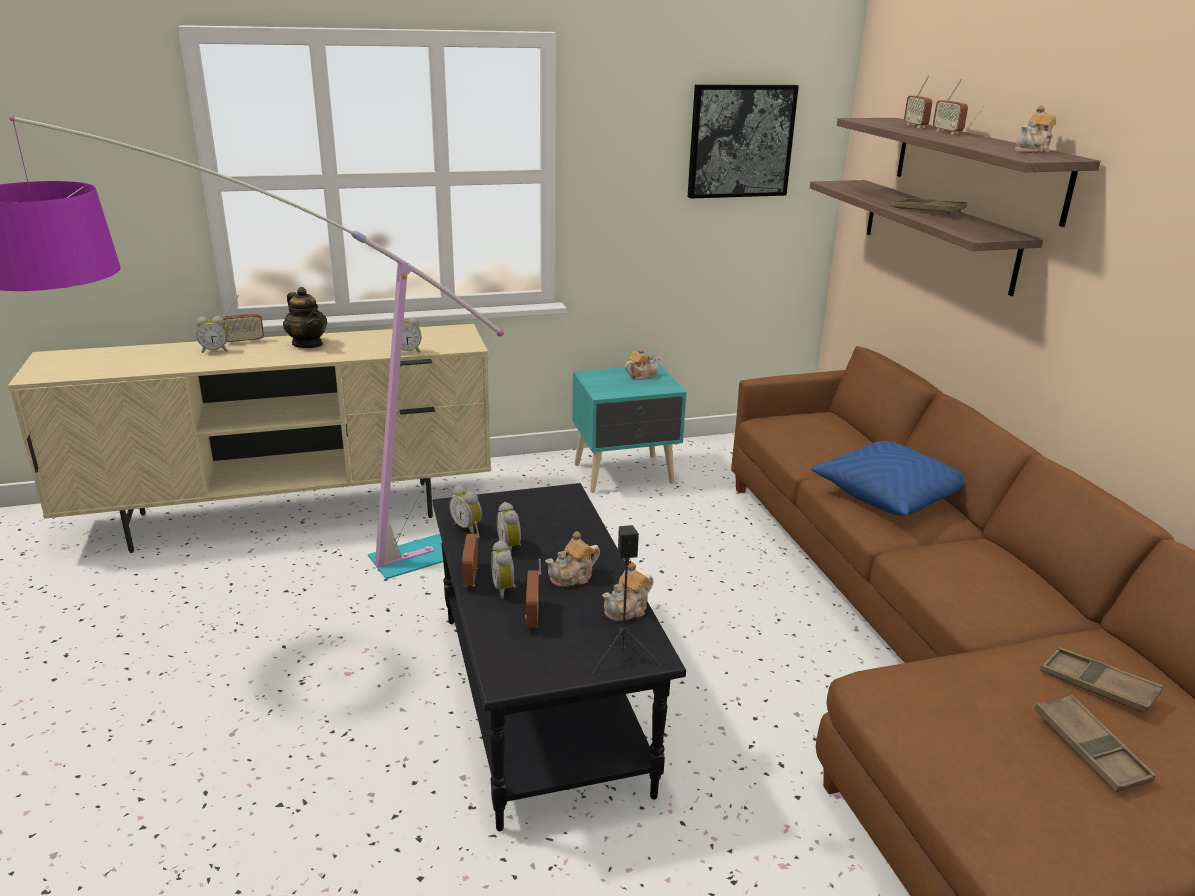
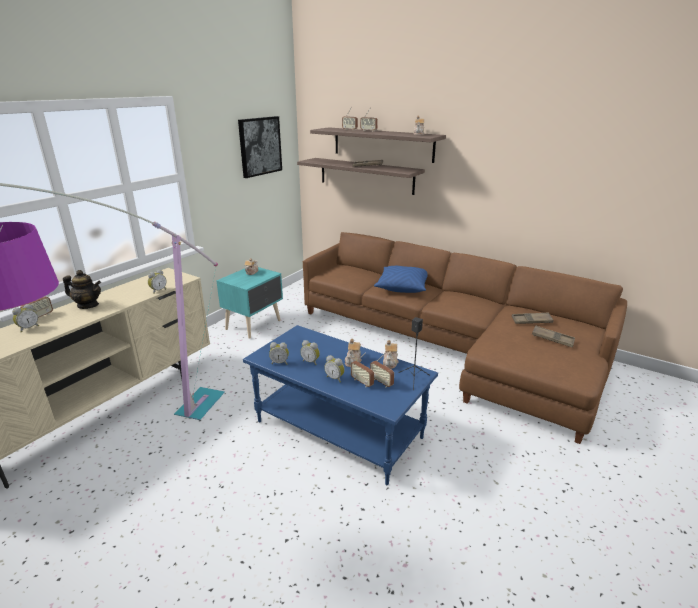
camera: 40 degrees left, 0 degrees up
(471, 576) = (314, 380): radio -> radio (381, 382)
(543, 700) = (340, 429): black coffee table -> blue coffee table

